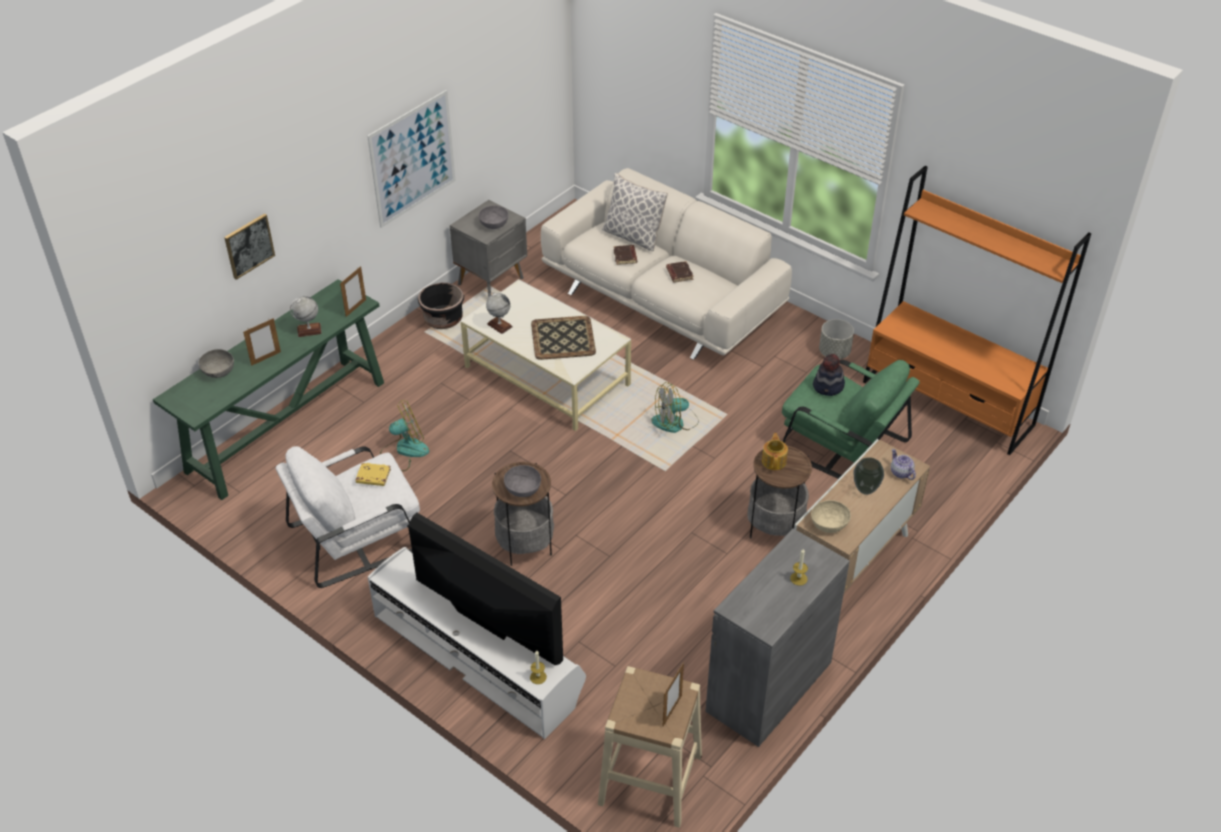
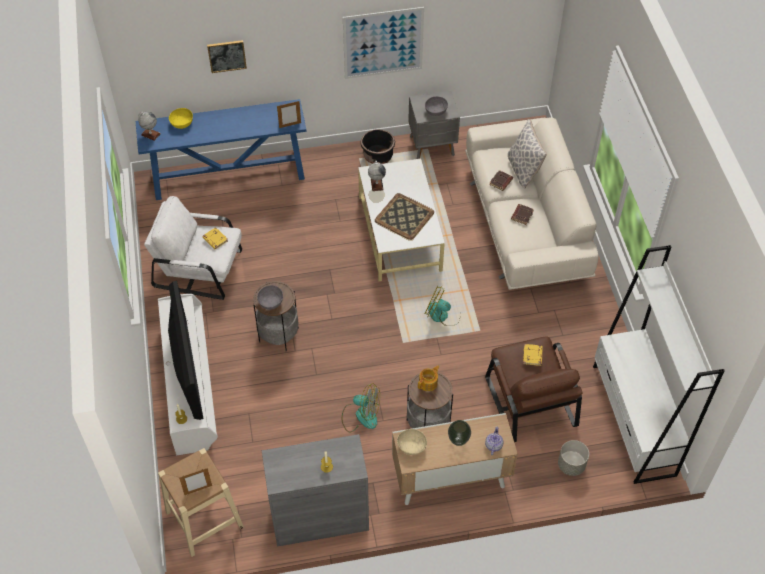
camera: 40 degrees right, 10 degrees up
(218, 371) = (182, 123): grey bowl -> yellow bowl
(266, 358) = (212, 130): picture frame -> none
(288, 425) = (229, 175): green console table -> blue console table
(309, 330) = (251, 125): globe -> globe (150, 134)
(404, 451) = (273, 231): fan -> fan (360, 415)
(828, 387) = (533, 356): hat -> yellow book
(834, 352) = (597, 333): grey planter -> grey planter (571, 465)
(841, 445) = (529, 400): green armchair -> brown armchair
(948, 404) = (633, 420): orange bookcase -> white bookcase

